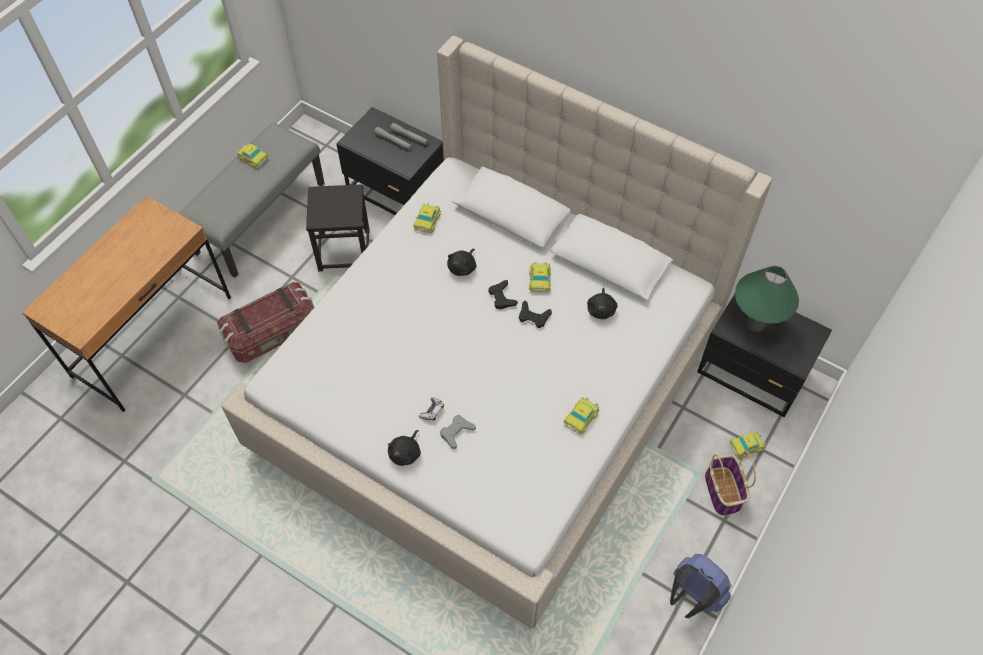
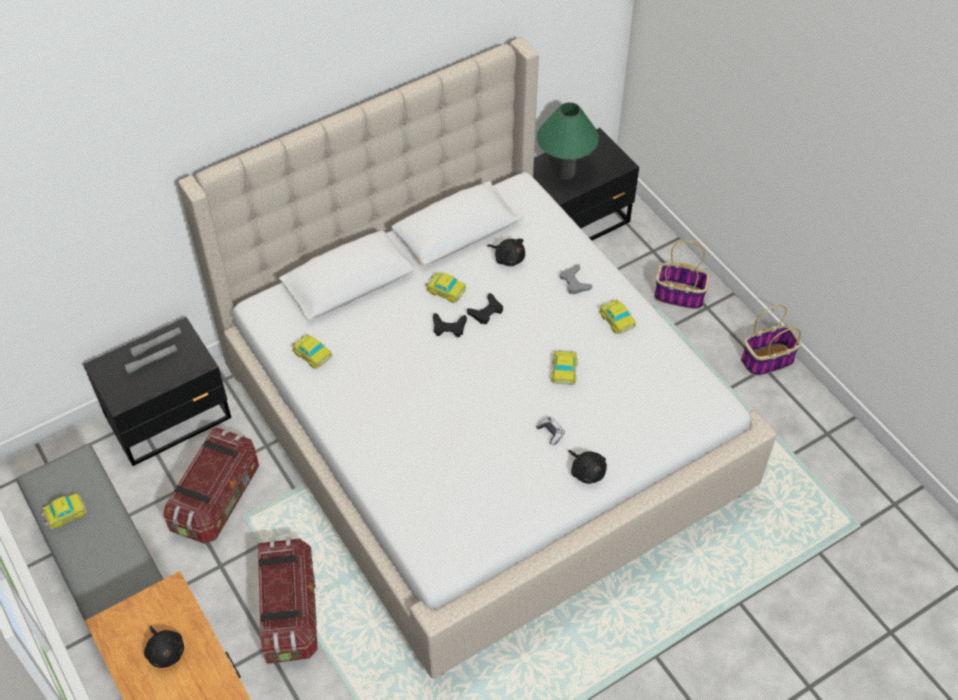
camera: 65 degrees left, 5 degrees down
(344, 249) = (217, 498): black stool -> storage box
(456, 432) = (584, 421): grey game controller -> grey game controller (574, 282)
(463, 267) = (392, 345): black plush toy -> black plush toy (166, 651)
(692, 596) = (767, 360): blue backpack -> basket
(747, 446) = (644, 259): toy car -> toy car (564, 369)

